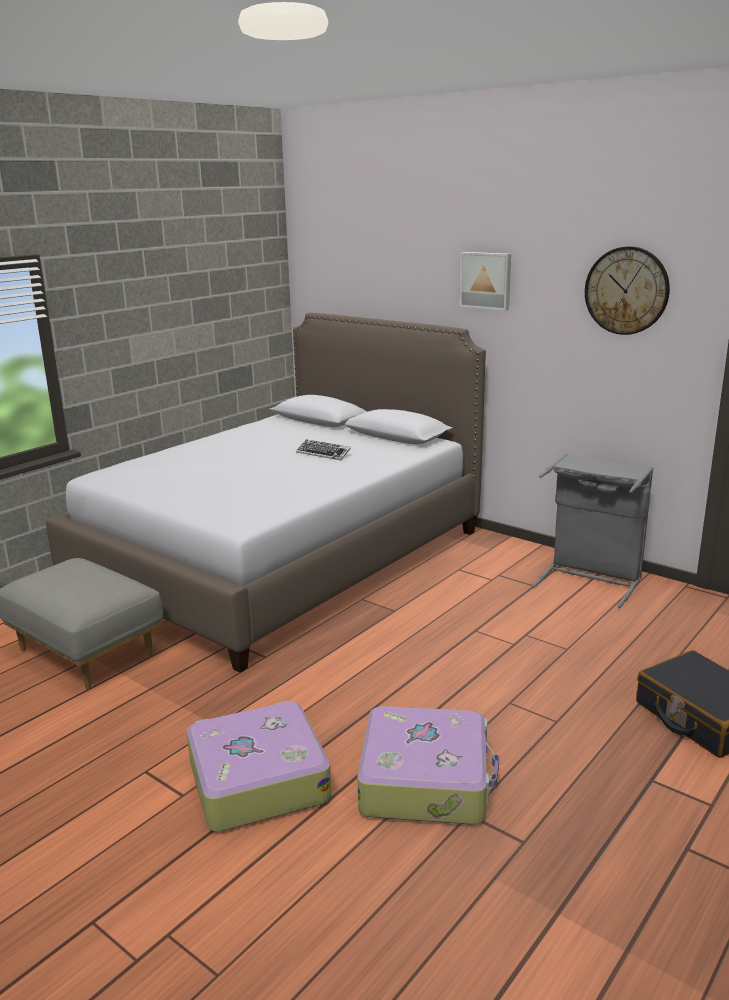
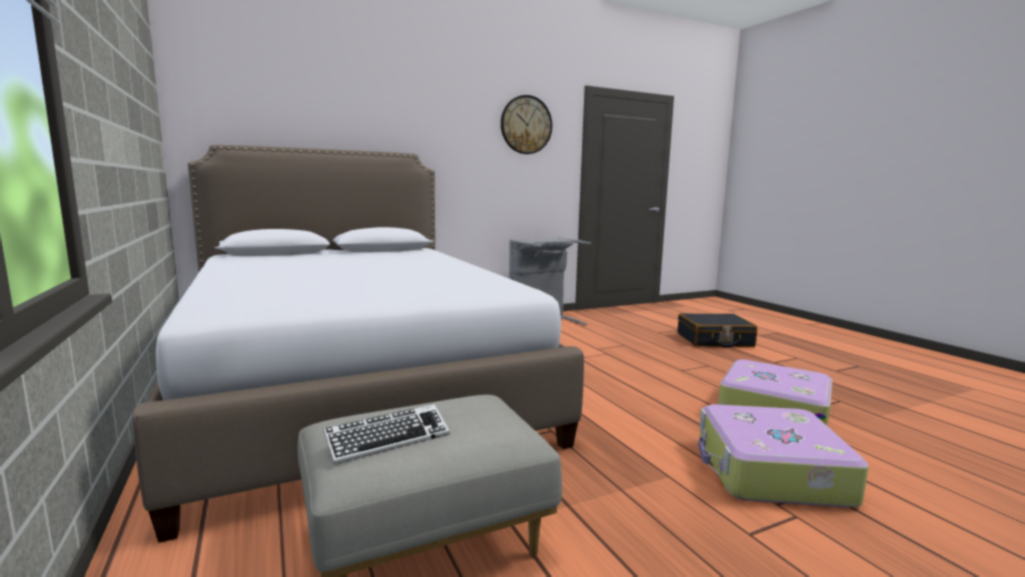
camera: 65 degrees left, 10 degrees down
(323, 453) = (380, 261): keyboard -> keyboard (388, 439)
(486, 280) = (421, 116): picture -> none

